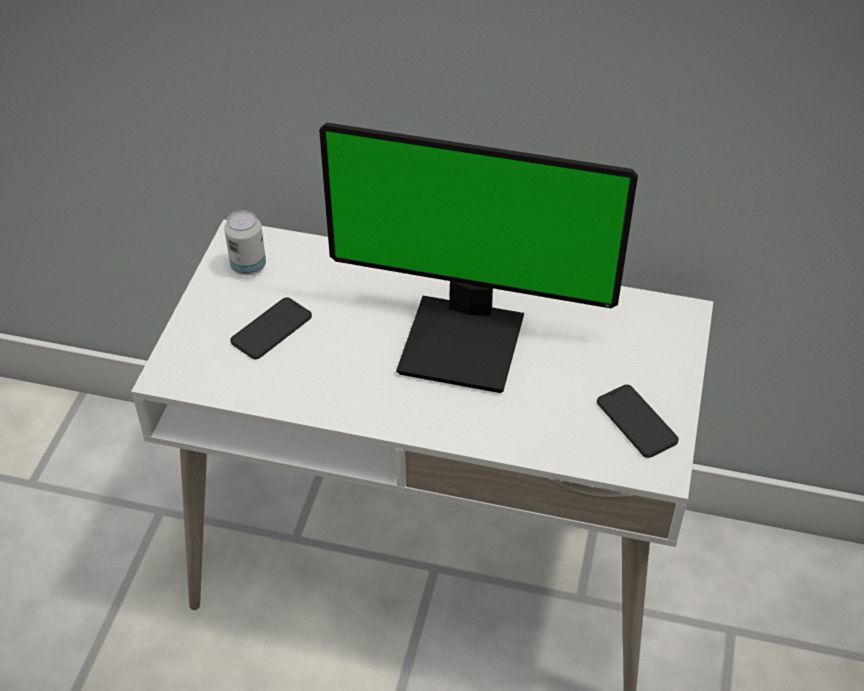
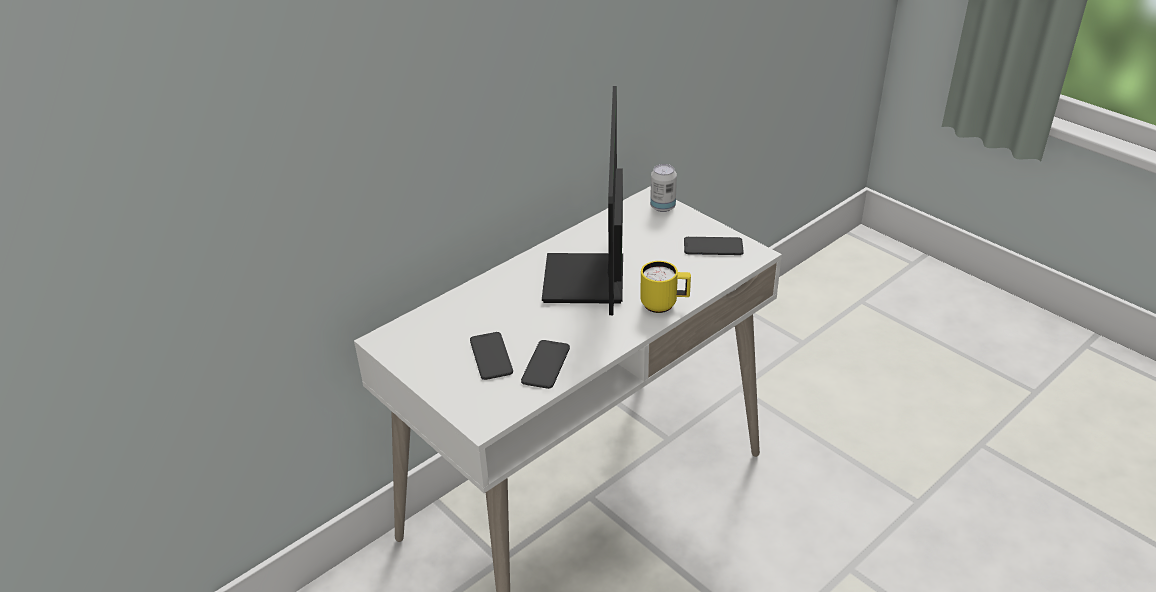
camera: 55 degrees left, 10 degrees down
(248, 266) = (417, 345): can -> can (662, 207)
(289, 378) = (545, 364): none -> phone
(465, 341) = (589, 281): monitor -> monitor turned 135 degrees clockwise
(476, 429) = (664, 305): none -> yellow mug

